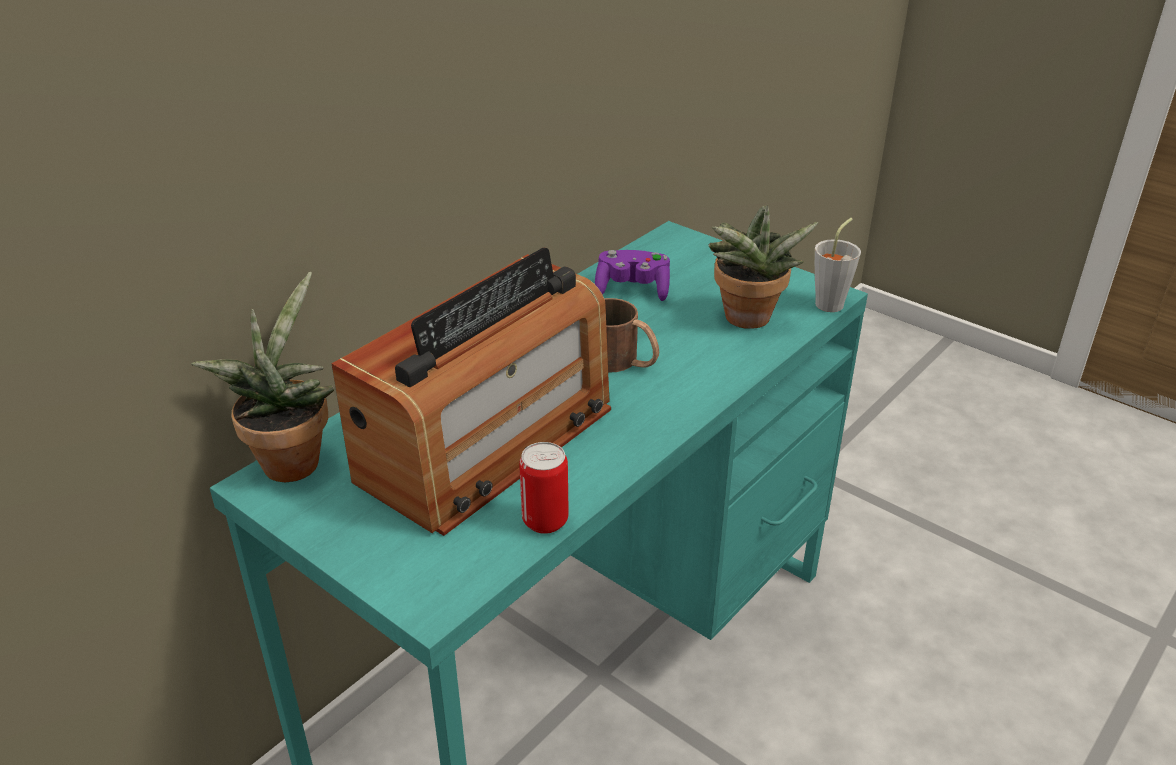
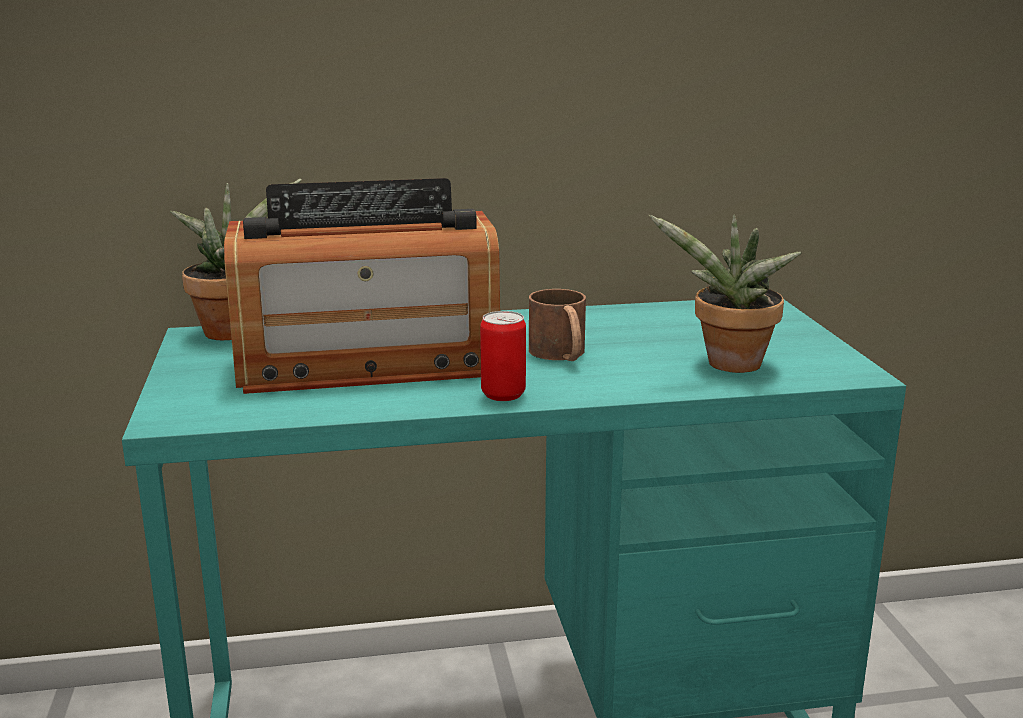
camera: 40 degrees right, 15 degrees down
(545, 521) = (321, 411): can -> can (503, 394)
(632, 290) = (657, 322): purple game controller -> none
(832, 302) = (849, 379): grey cup -> none

